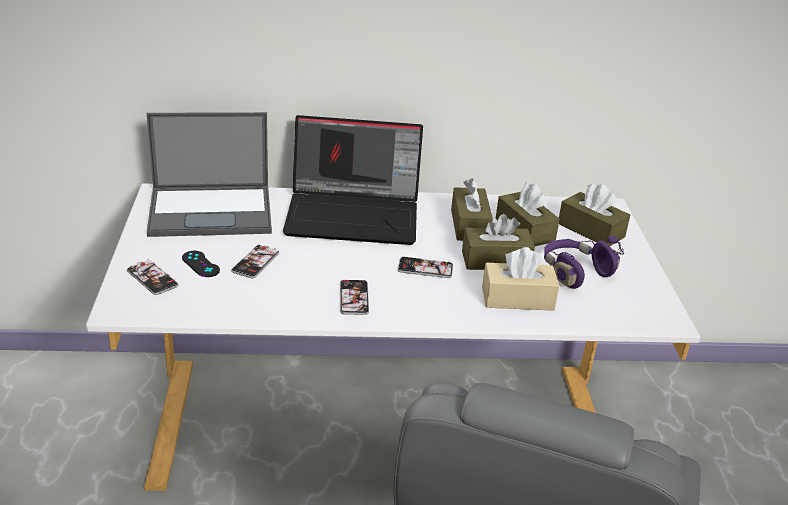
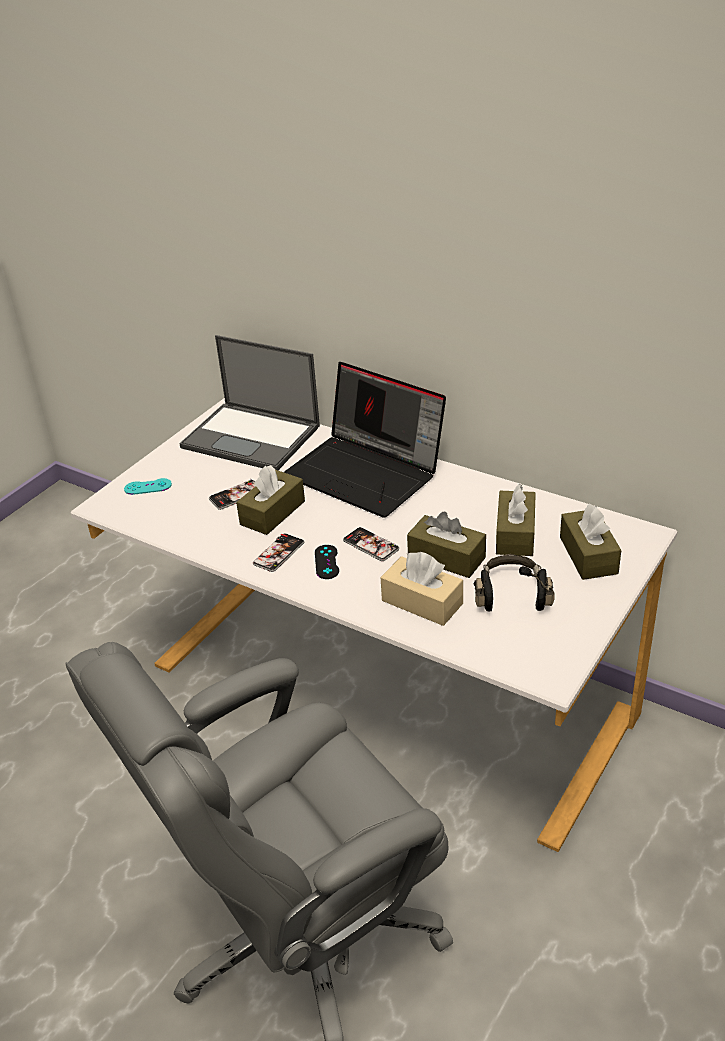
camera: 40 degrees right, 5 degrees up
(152, 278) = (148, 487): phone -> turquoise game controller
(200, 264) = (194, 484): black game controller -> black game controller (326, 562)
(469, 225) = (464, 513): brown tissue box -> brown tissue box (272, 513)
(574, 272) = (512, 595): purple headphones -> black headphones

